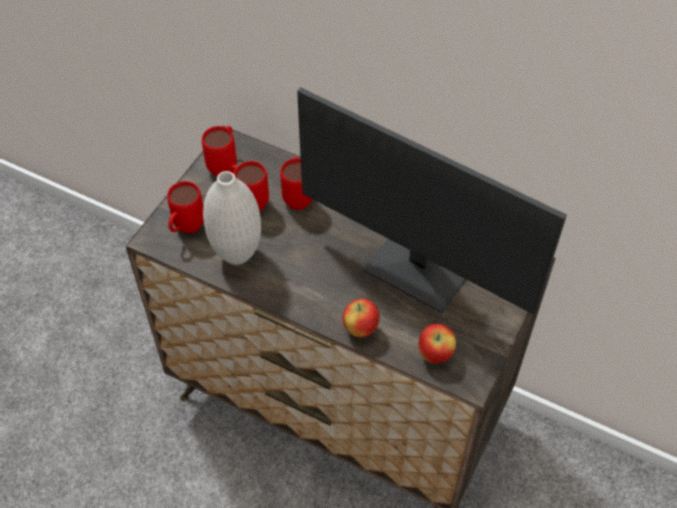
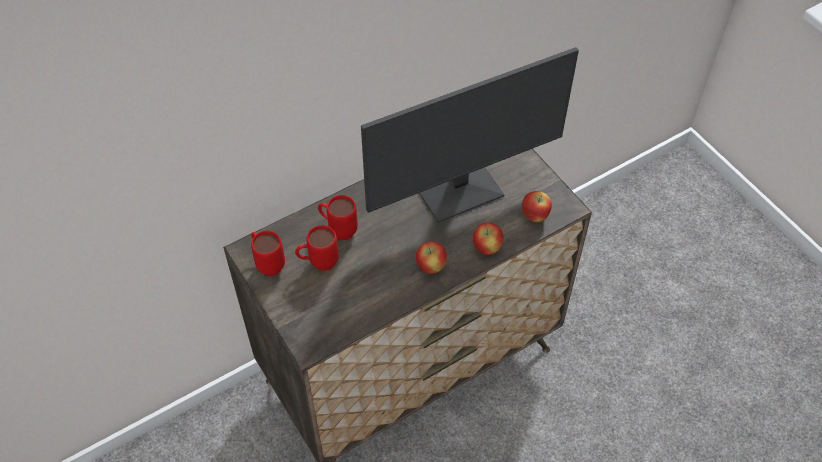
camera: 60 degrees left, 0 degrees up
(186, 229) = (316, 319): red mug -> none
(237, 254) = (366, 294): white vase -> none
(304, 291) = (431, 267): none -> apple

